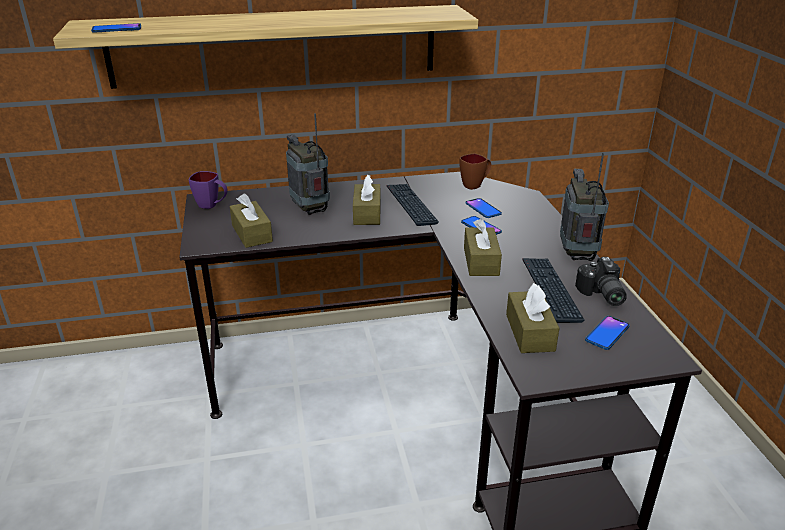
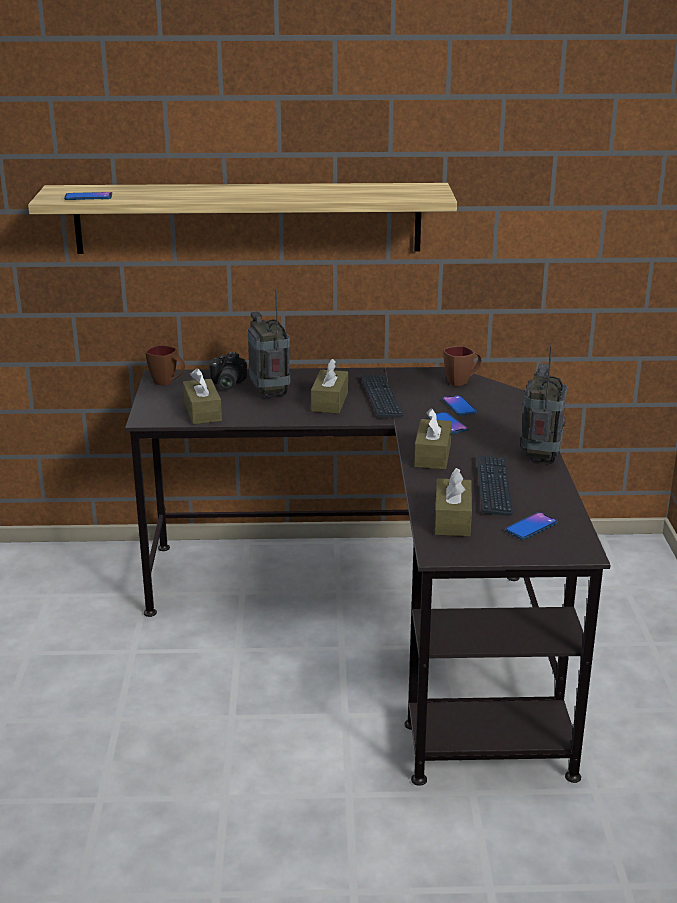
camera: 10 degrees right, 5 degrees down
(212, 206) = (168, 383): purple mug -> brown mug
(600, 295) = (544, 494): camera -> camera (225, 384)

